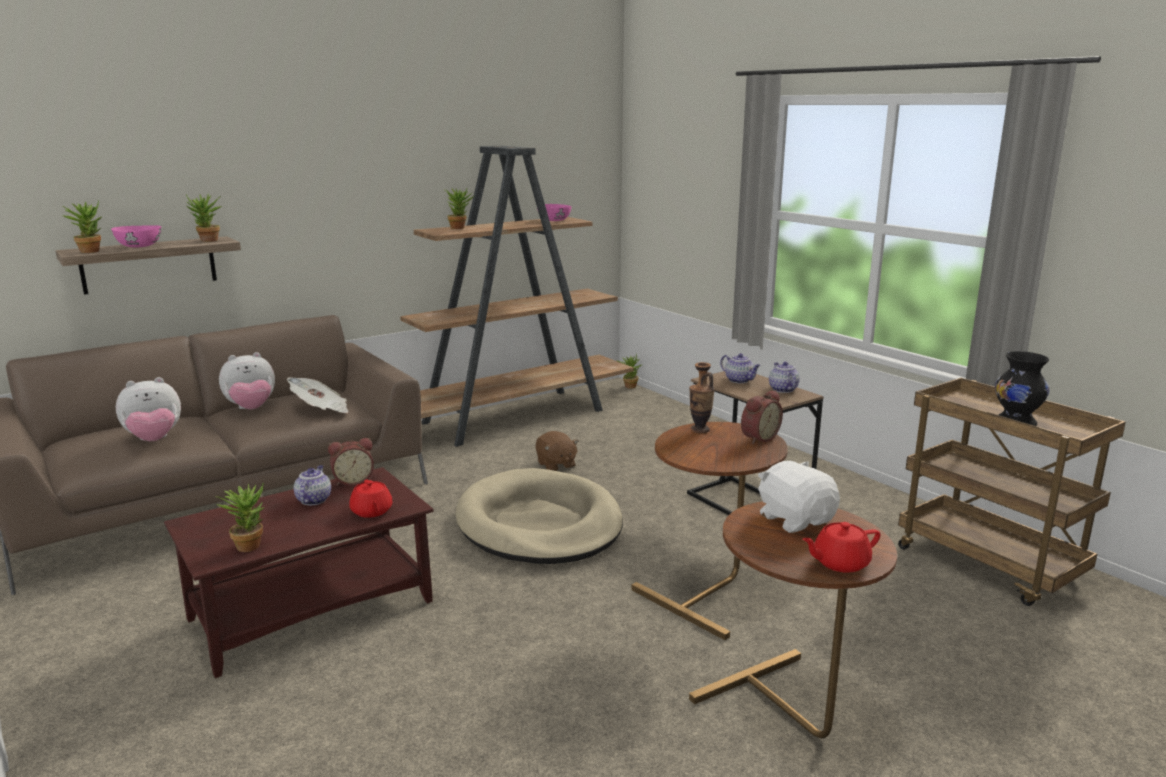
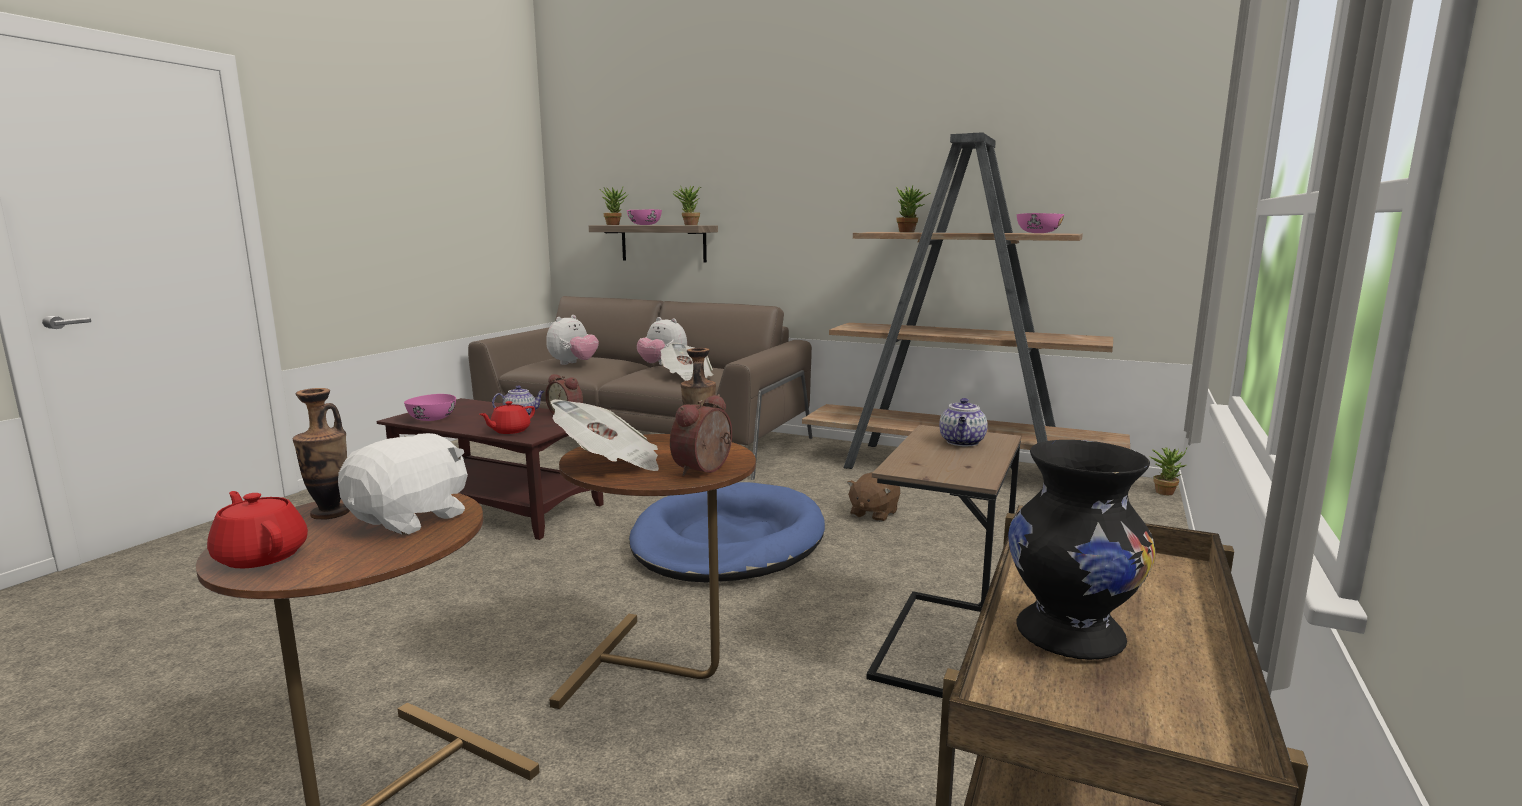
camera: 60 degrees right, 5 degrees down
(154, 440) = (573, 364): plush toy -> plush toy turned 90 degrees counterclockwise
(249, 544) = (432, 419): potted plant -> pink bowl
(539, 524) = (728, 541): beige dog bed -> blue dog bed
(721, 457) = (610, 463): none -> newspaper
(758, 438) = (705, 470): alarm clock -> alarm clock turned 105 degrees clockwise
(766, 543) = (330, 513): none -> vase
(782, 389) = (972, 465): teapot -> none

